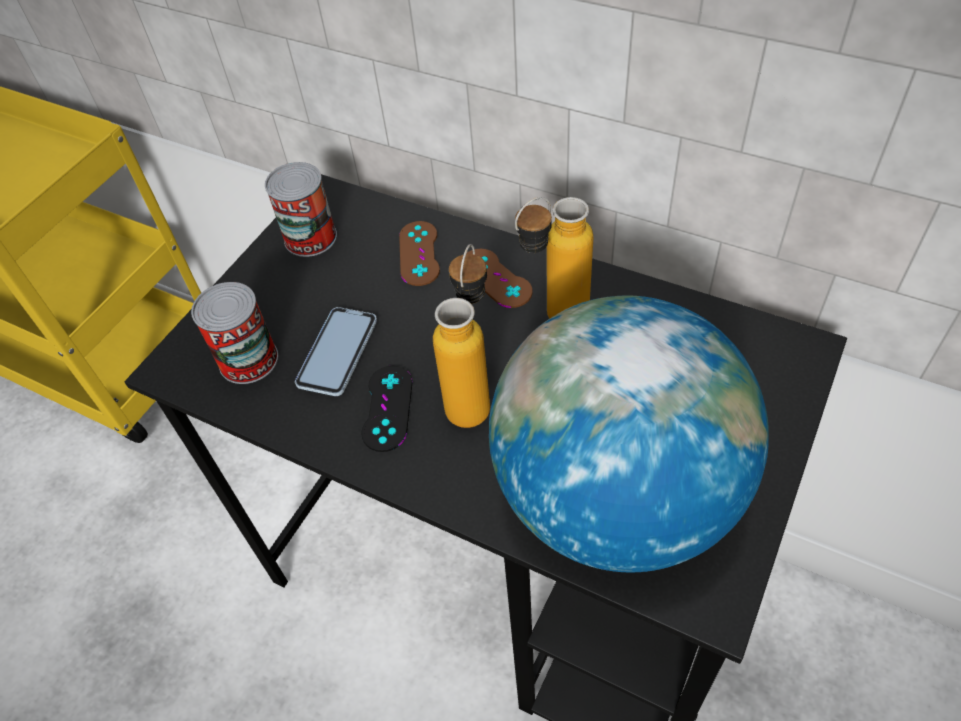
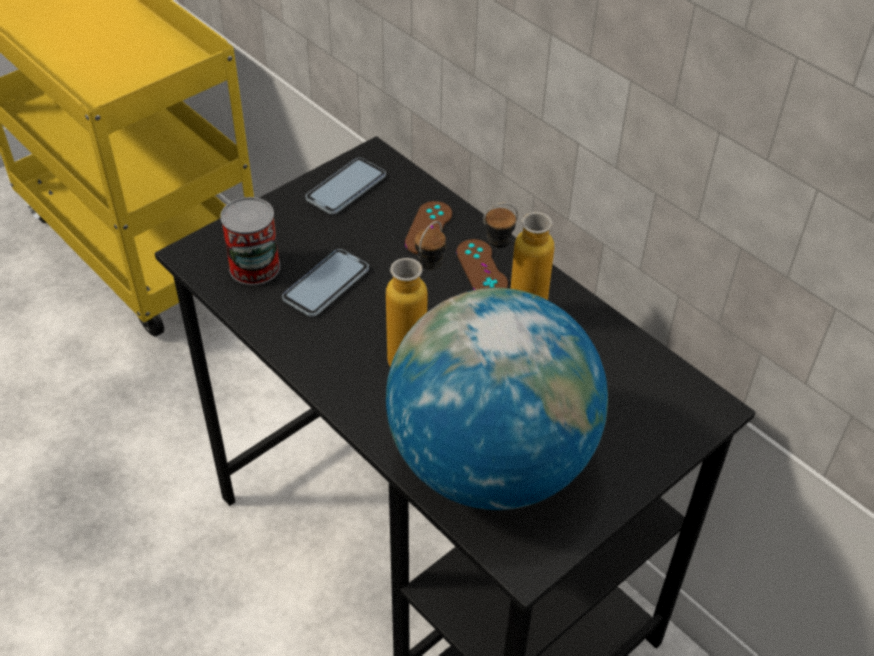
camera: 15 degrees right, 5 degrees down
(310, 237) = (346, 187): can -> phone
(387, 408) = (345, 338): black game controller -> none

